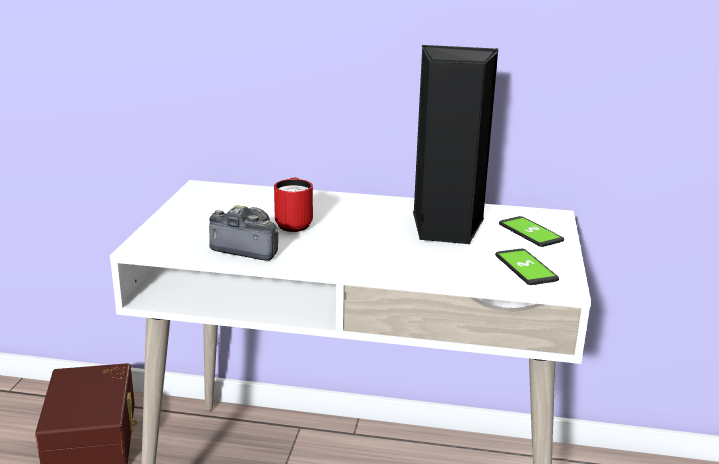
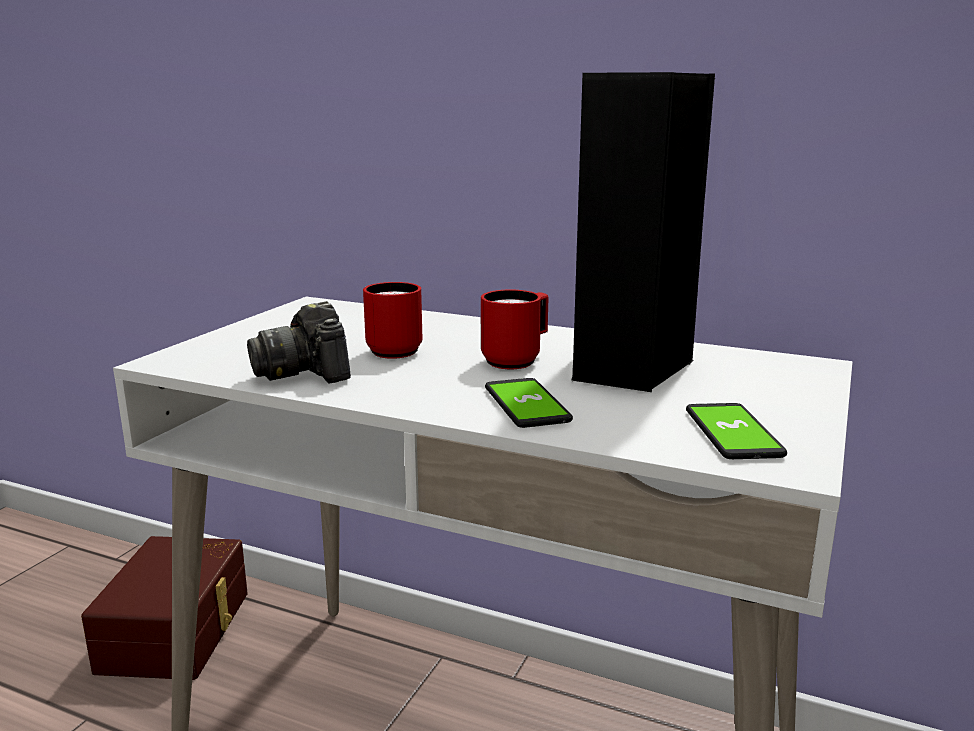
camera: 15 degrees right, 5 degrees down
(248, 247) = (306, 371): camera -> camera turned 150 degrees counterclockwise
(377, 226) = (517, 360): none -> red mug
(530, 233) = (763, 384): phone -> phone (526, 404)

